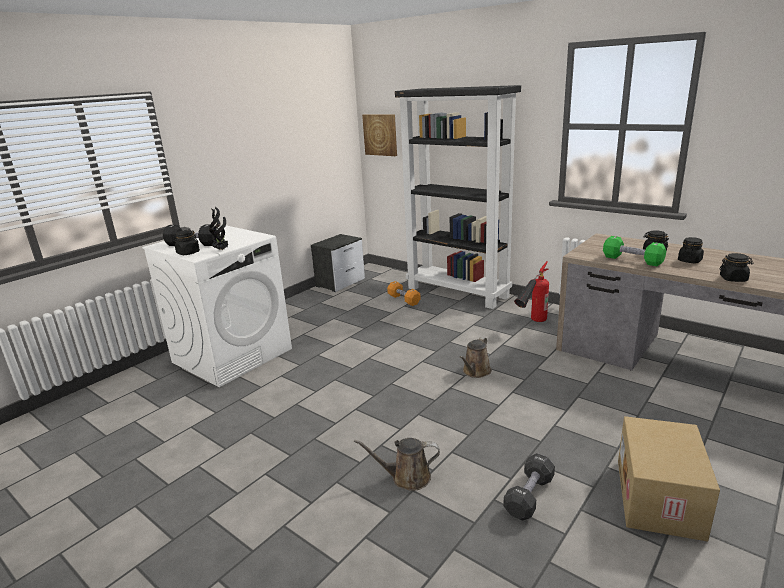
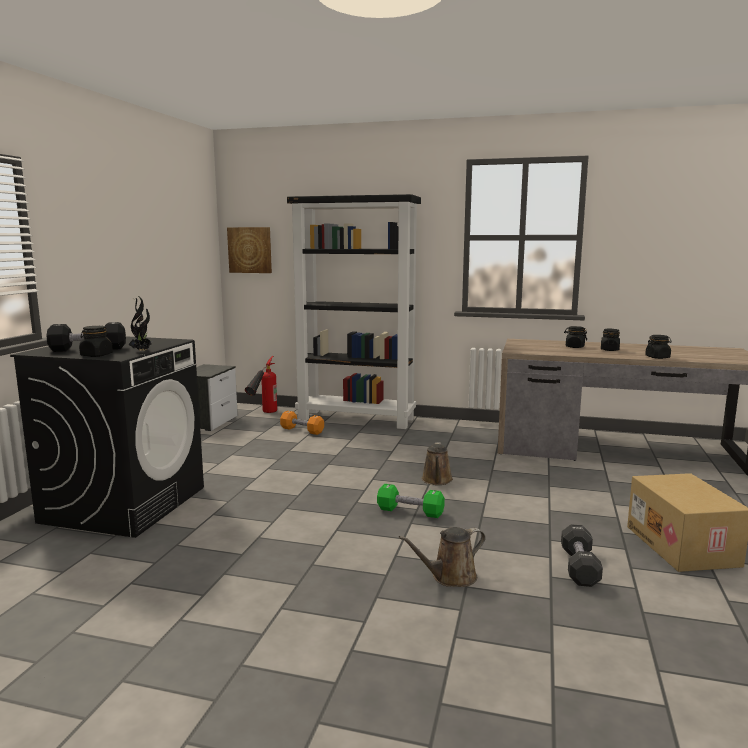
camera: 25 degrees left, 10 degrees down
(233, 355) = (125, 504): white washing machine -> black washing machine
(531, 324) = (455, 437): fire extinguisher -> fire extinguisher (263, 414)
(632, 260) = (565, 352): green dumbbell -> green dumbbell (410, 511)

